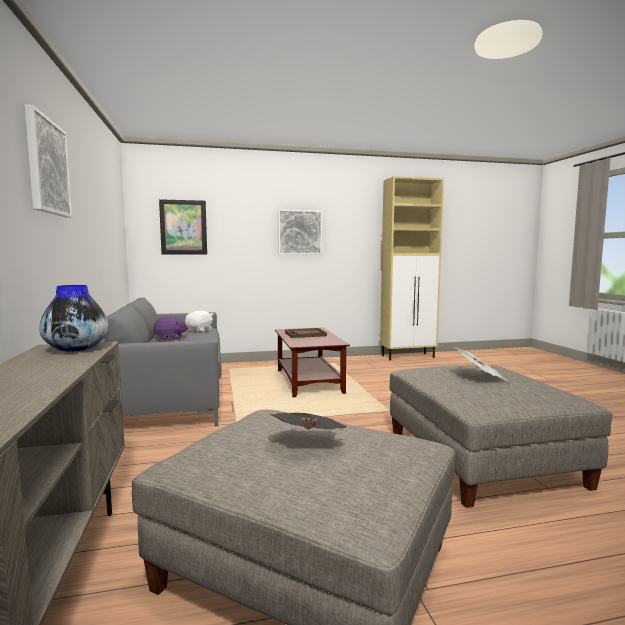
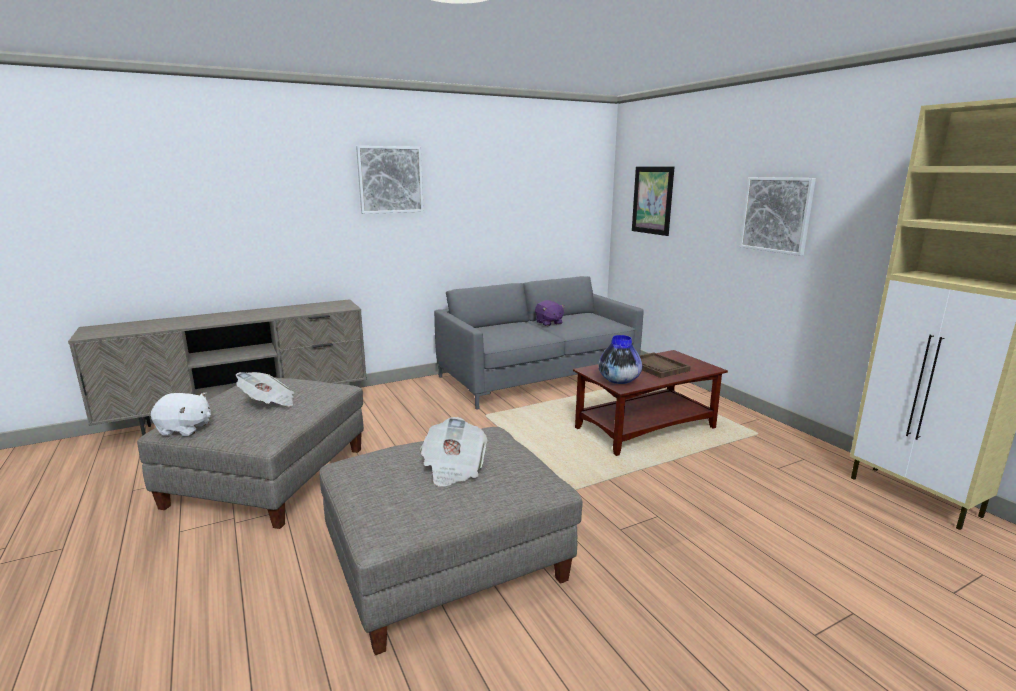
camera: 75 degrees right, 10 degrees up
(76, 349) = (332, 307): vase -> vase (618, 381)
(199, 330) = (597, 324): white plush toy -> white plush toy (185, 429)

